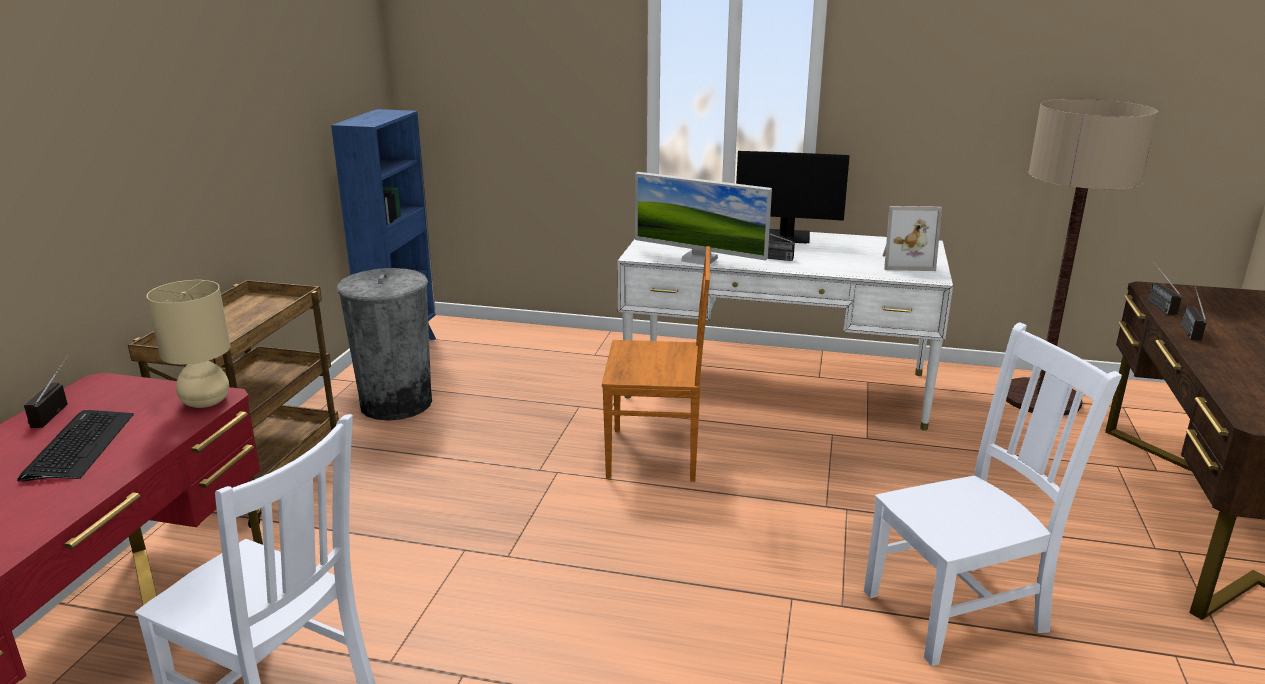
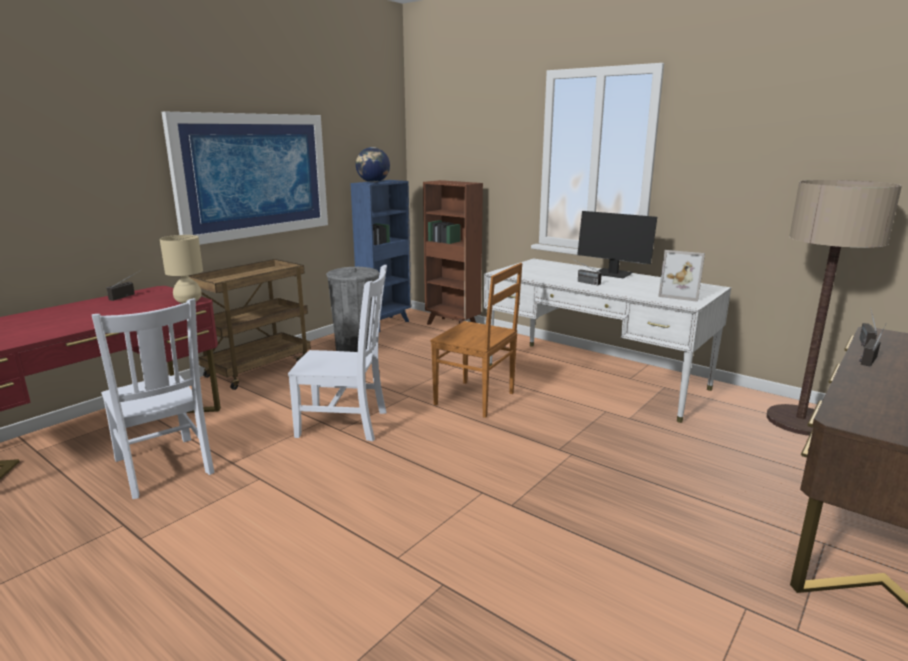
camera: 25 degrees right, 5 degrees down
(79, 446) = (115, 309): keyboard -> none
(199, 137) = (253, 175): none -> picture
(369, 120) = (373, 182): none -> globe
(510, 334) = (452, 325): none -> brown bookcase
(699, 259) = (536, 278): monitor -> none
(960, 610) = (593, 530): white chair -> white chair (345, 424)

